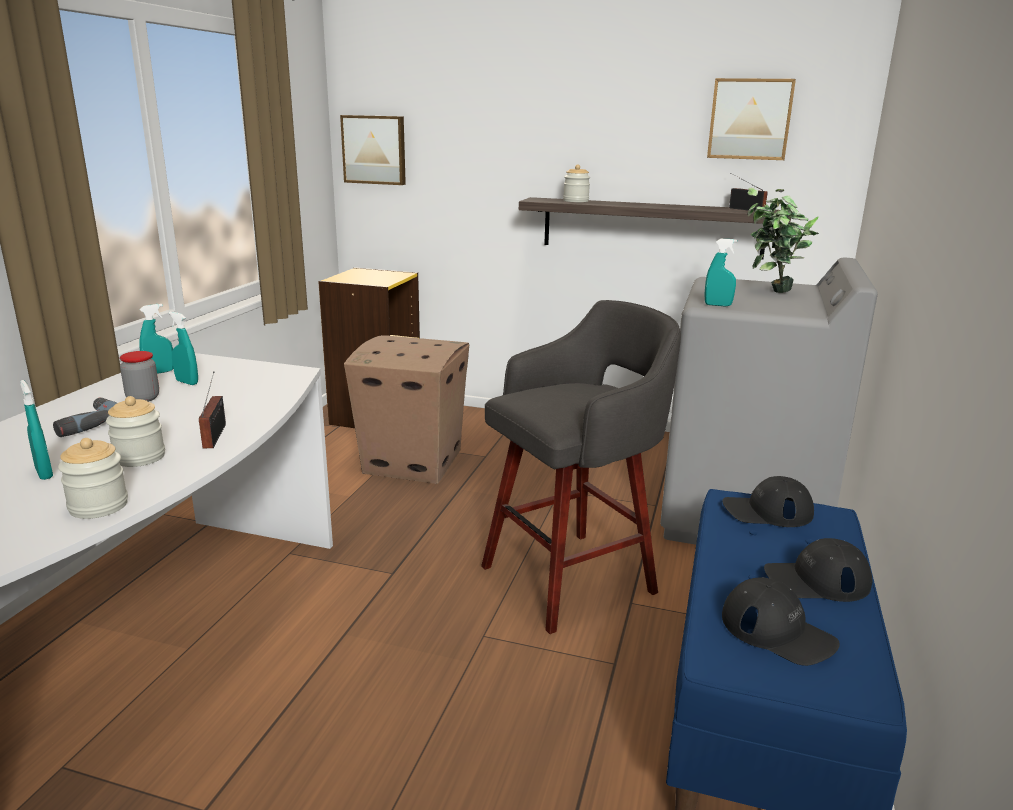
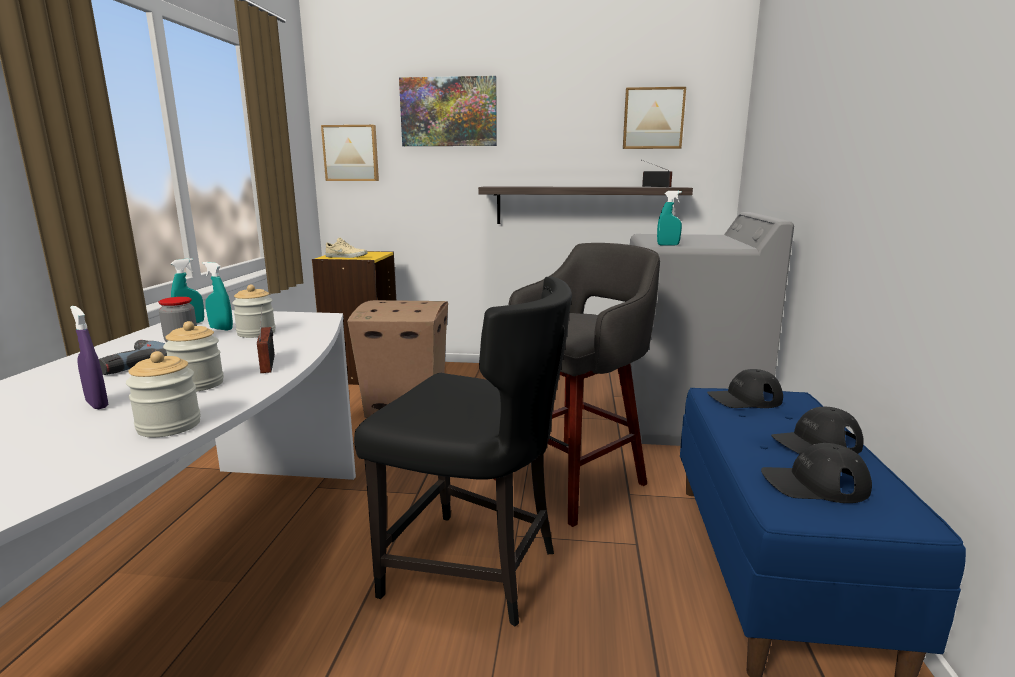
camera: 10 degrees left, 5 degrees down
(44, 473) = (97, 404): turquoise spray bottle -> purple spray bottle
(359, 279) = (347, 257): none -> beige shoe
(426, 668) = (475, 570): none -> black chair
(491, 103) = (449, 112): none -> picture
(576, 201) = (523, 186): jar -> jar (256, 333)
(770, 292) = (697, 238): potted plant -> none
(778, 631) = (814, 483): black cap -> black cap turned 150 degrees clockwise

